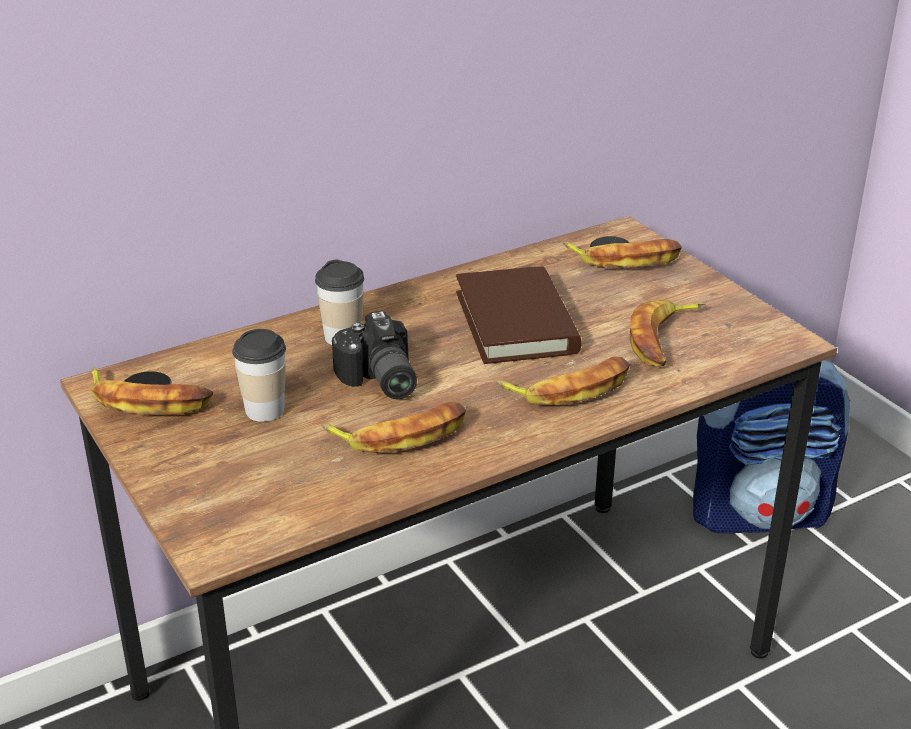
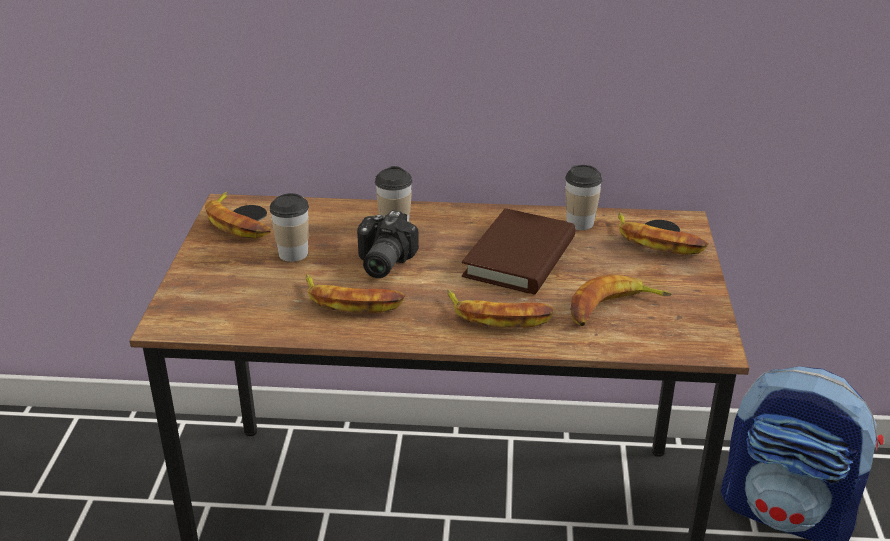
camera: 35 degrees right, 0 degrees up
(530, 266) = (580, 223): none -> cup

